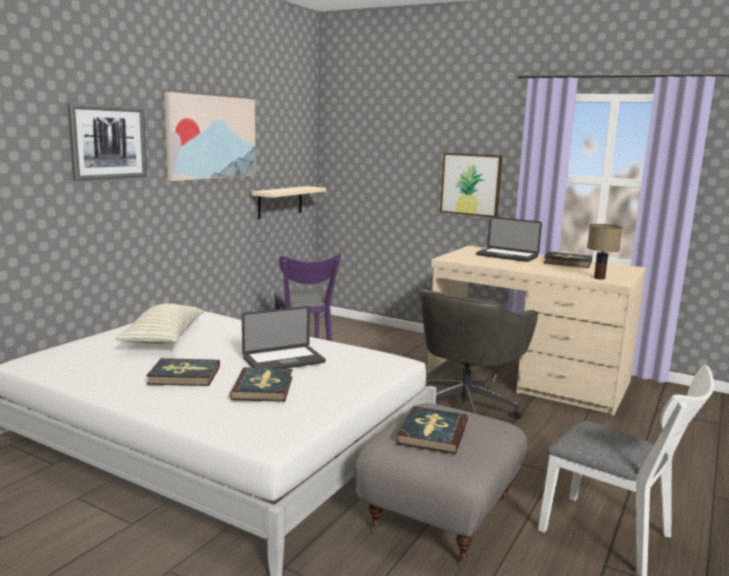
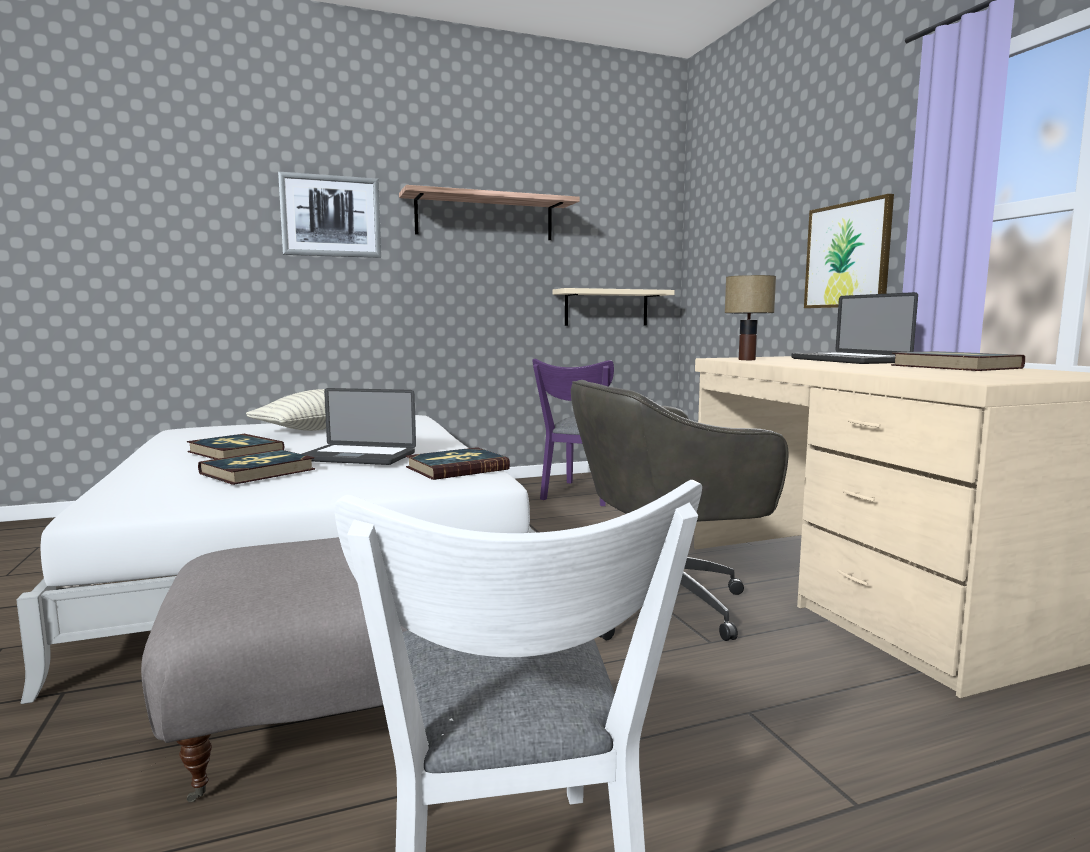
camera: 40 degrees right, 5 degrees down
(211, 137) = (485, 218): picture -> shelf
(432, 433) = (289, 557): book -> book (456, 468)
(600, 278) = (946, 376): table lamp -> table lamp (747, 360)

